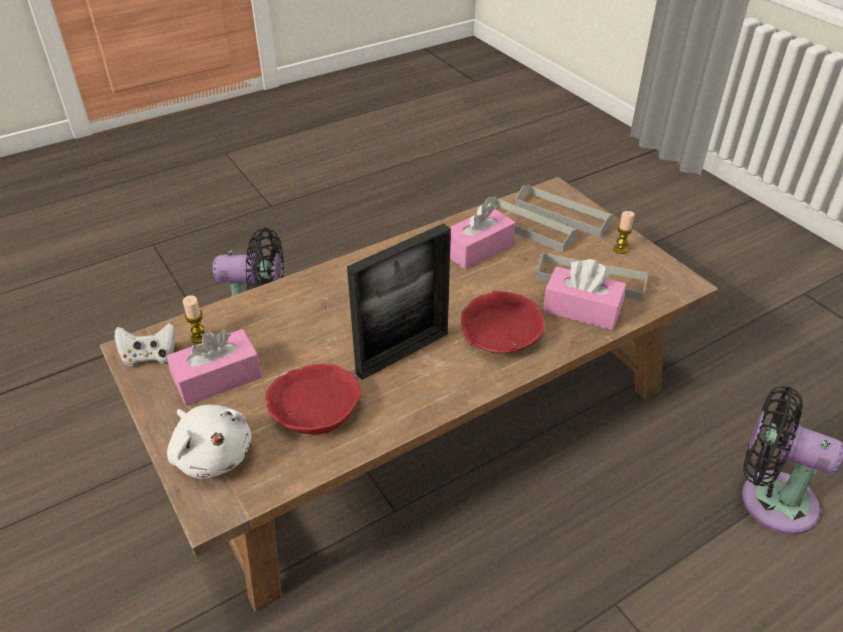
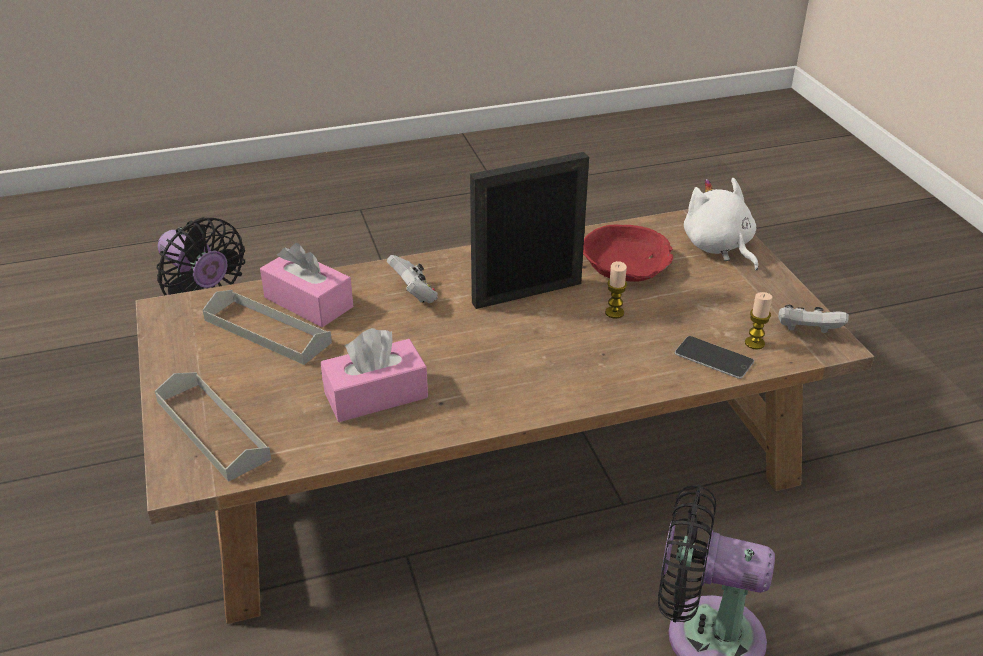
camera: 165 degrees left, 5 degrees down
(218, 378) = (725, 301): pink tissue box -> none
(236, 318) = (713, 357): none -> phone
(500, 333) = (414, 294): red bowl -> white game controller
(527, 227) = (283, 416): grey tray -> none
(620, 249) = (191, 361): candle -> candle (614, 312)

